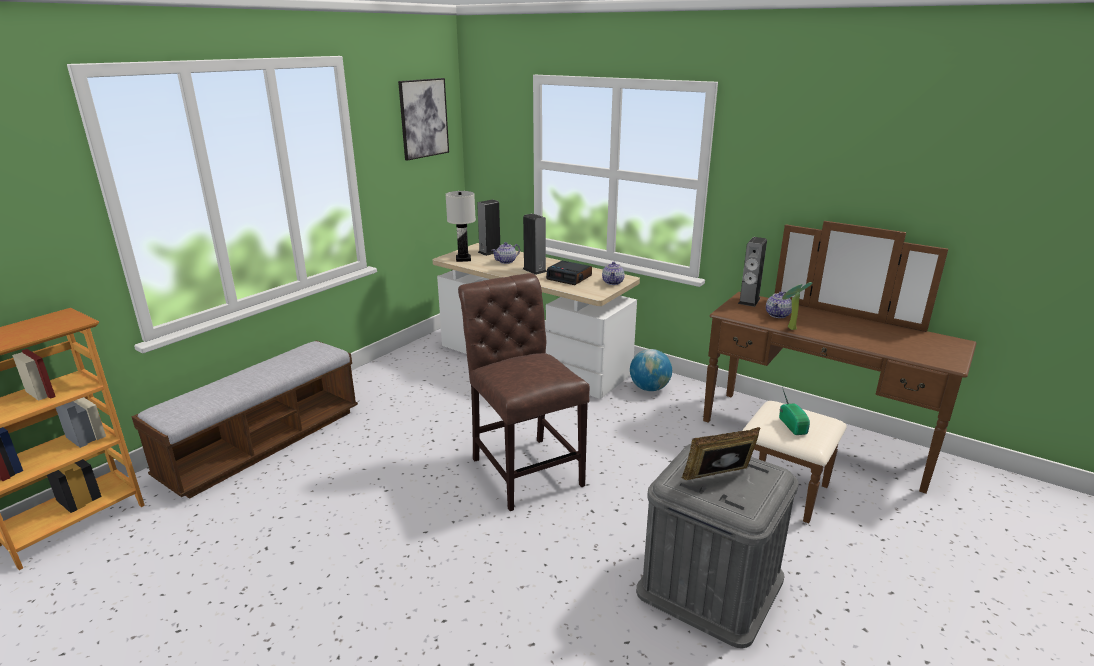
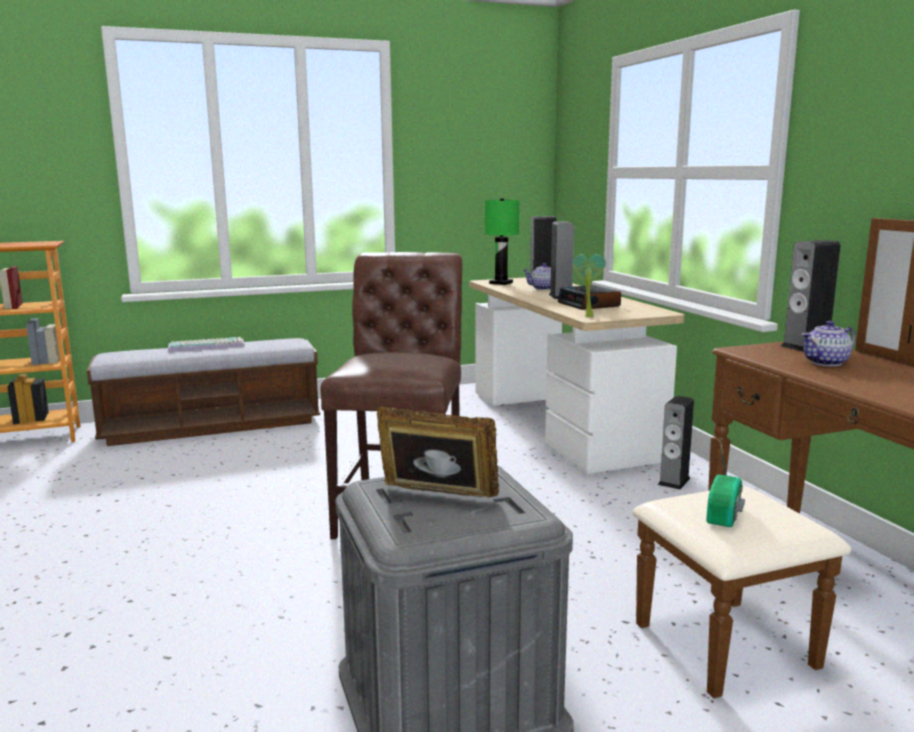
camera: 35 degrees right, 10 degrees down
(248, 374) = (207, 346): none -> keyboard
(423, 118) = (496, 121): picture -> none
(463, 259) = (501, 283): white table lamp -> green table lamp
(613, 282) = (637, 313): teapot -> none
(649, 388) = (674, 481): globe -> speaker
(789, 328) = (815, 375): potted plant -> potted plant (587, 316)

